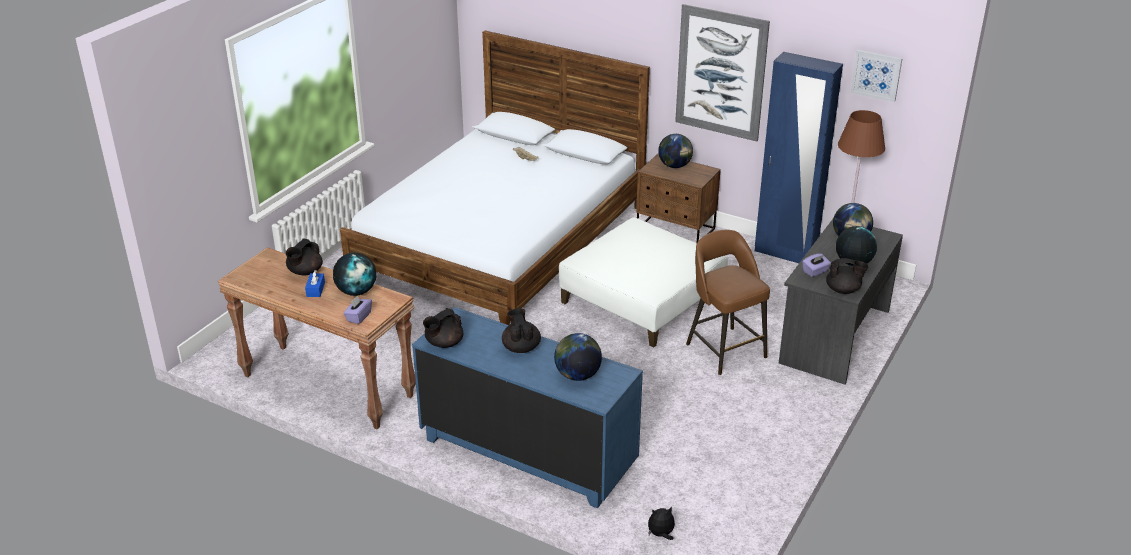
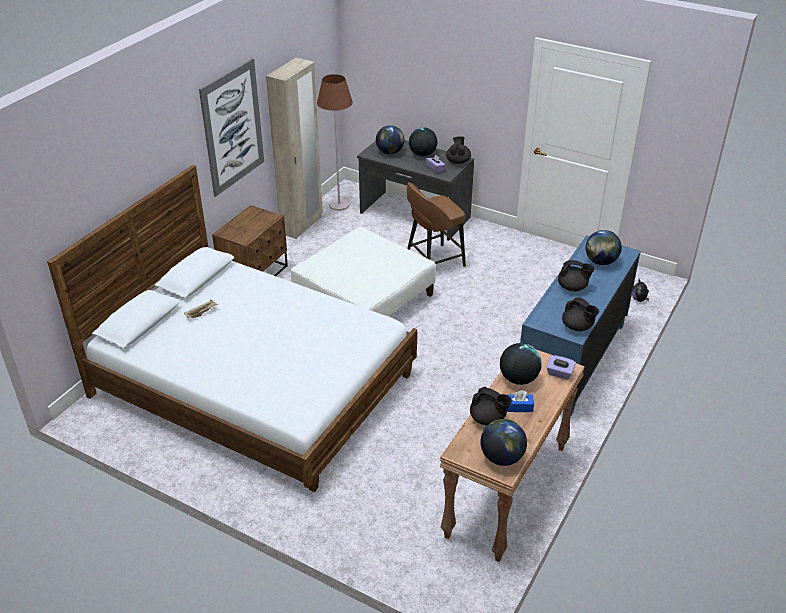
camera: 90 degrees left, 5 degrees up
(521, 347) = (573, 287): black teapot -> black teapot turned 150 degrees counterclockwise
(675, 166) = (240, 226): globe -> globe (502, 457)
(785, 253) = (302, 225): blue wardrobe -> beige wardrobe
(876, 75) = (309, 52): picture -> none

